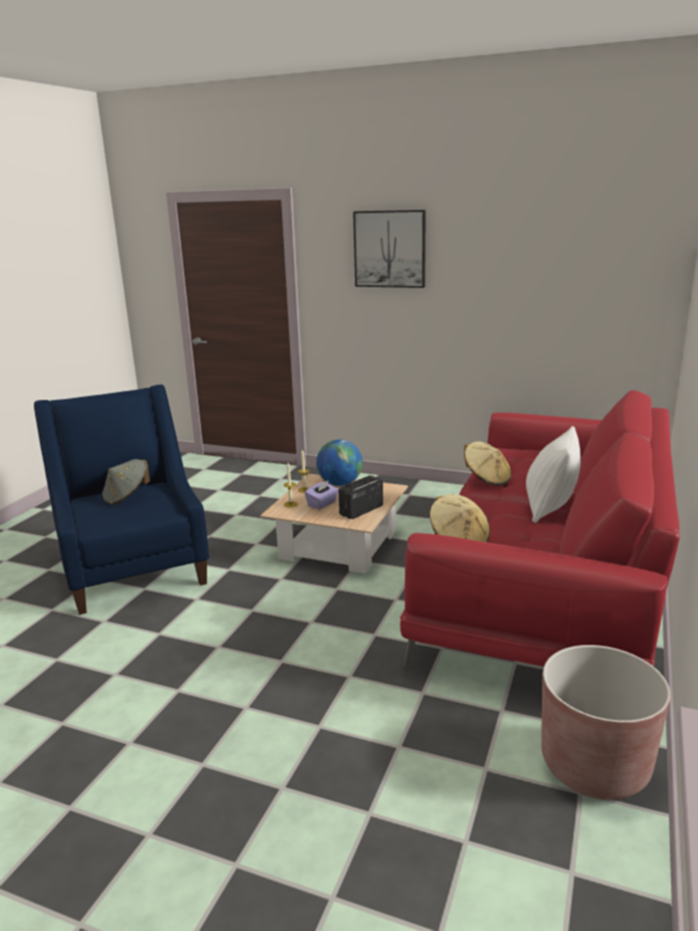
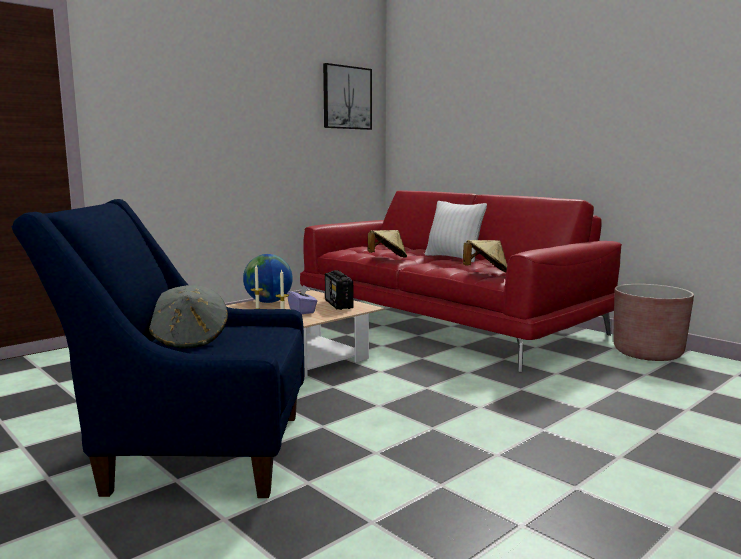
camera: 65 degrees left, 10 degrees down
(390, 249) = (185, 81): picture -> picture (347, 97)

